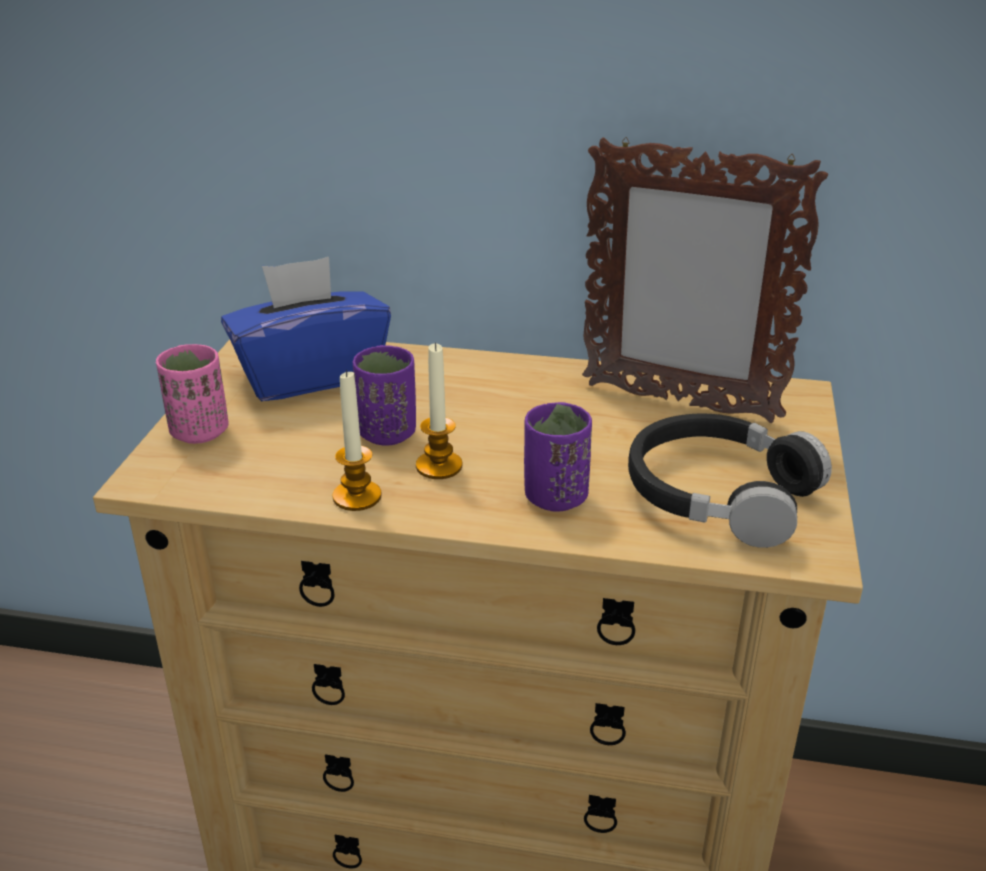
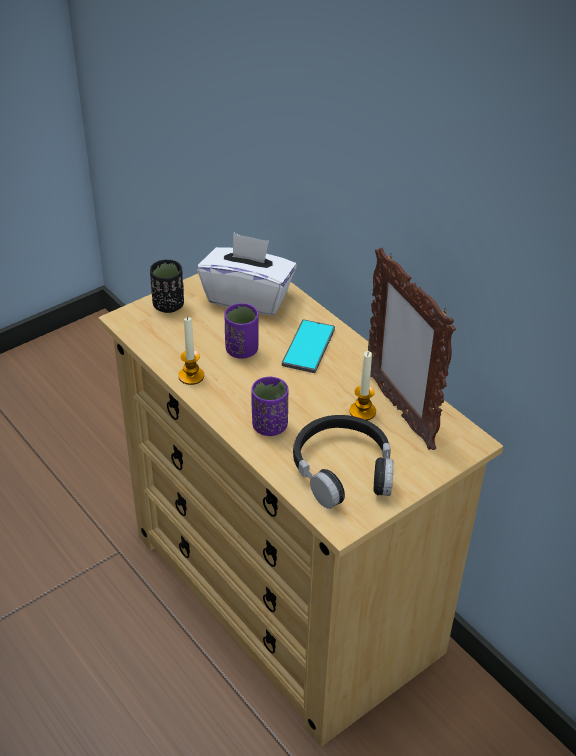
camera: 40 degrees right, 10 degrees up
(199, 432) = (168, 305): pink cup -> black cup
(310, 375) = (248, 297): blue tissue box -> white tissue box
(439, 466) = (242, 380): candle -> candle (362, 411)
(471, 390) = (308, 347): none -> phone

